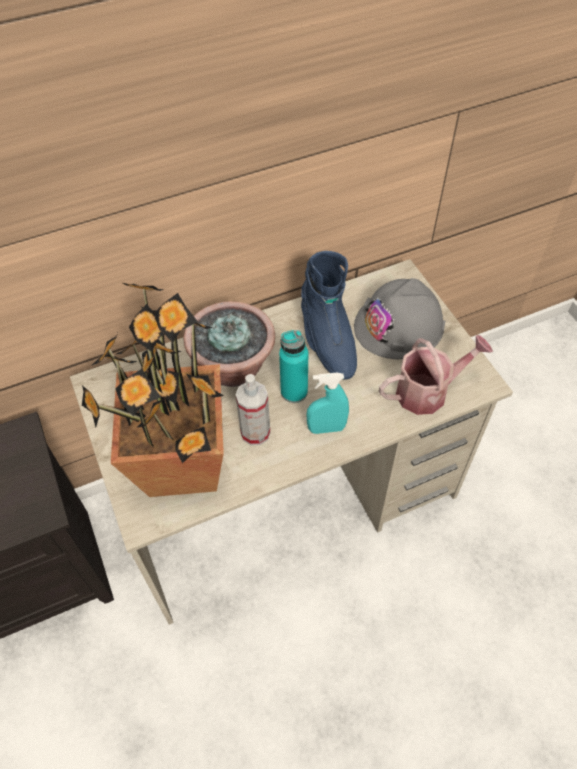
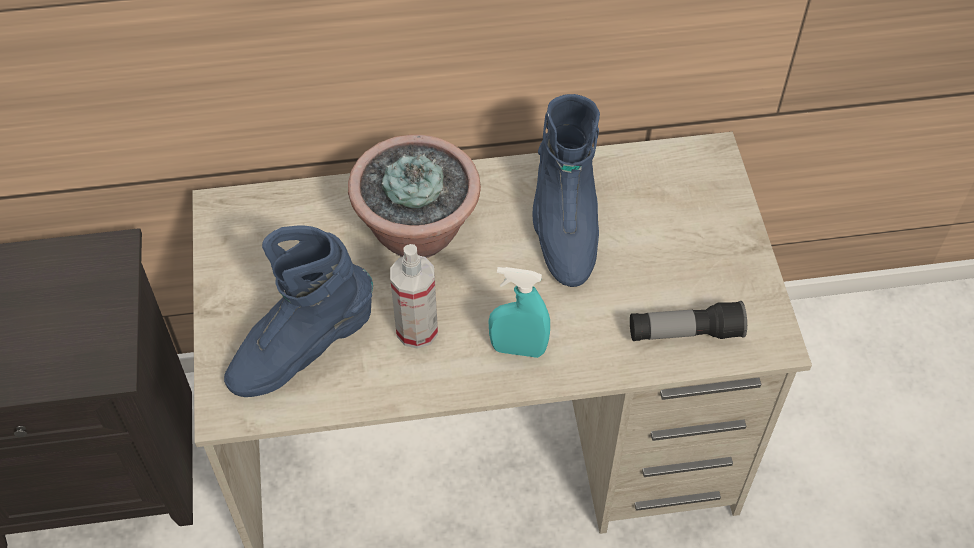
camera: 15 degrees right, 0 degrees up
(181, 465) = (302, 349): potted plant -> blue boot
(294, 392) = (490, 286): turquoise bottle -> none
(399, 326) = (678, 228): grey hard hat -> none
(428, 391) = (684, 333): watering can -> flashlight

